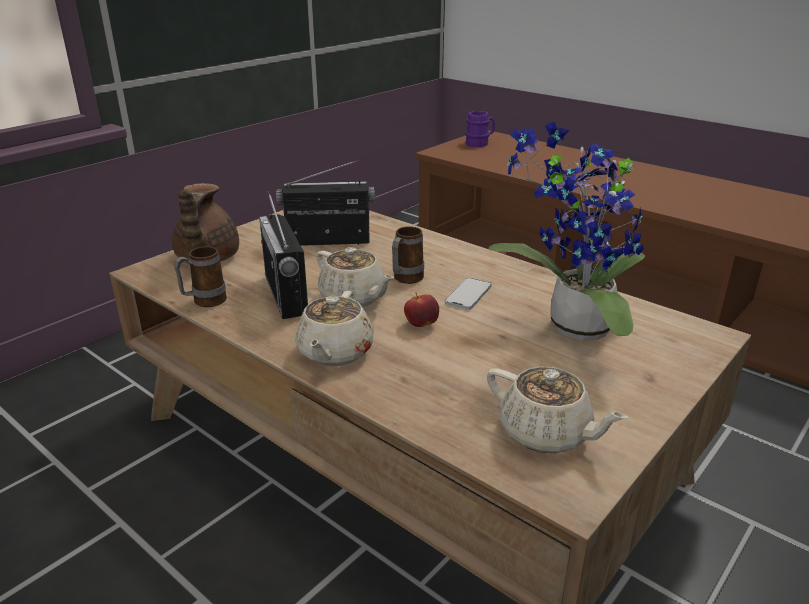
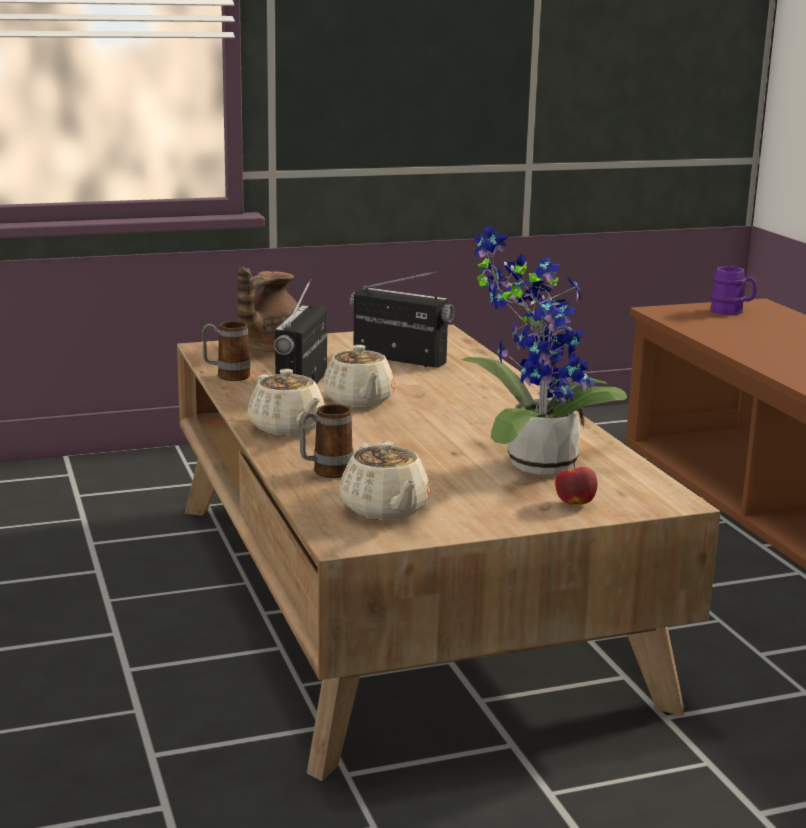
camera: 30 degrees right, 10 degrees down
(334, 353) = (287, 428): beige teapot -> beige teapot turned 75 degrees counterclockwise
(405, 280) = (428, 399): mug -> mug (325, 473)
(421, 324) = (391, 429): apple -> apple (575, 503)
(468, 295) = (471, 421): phone -> none

